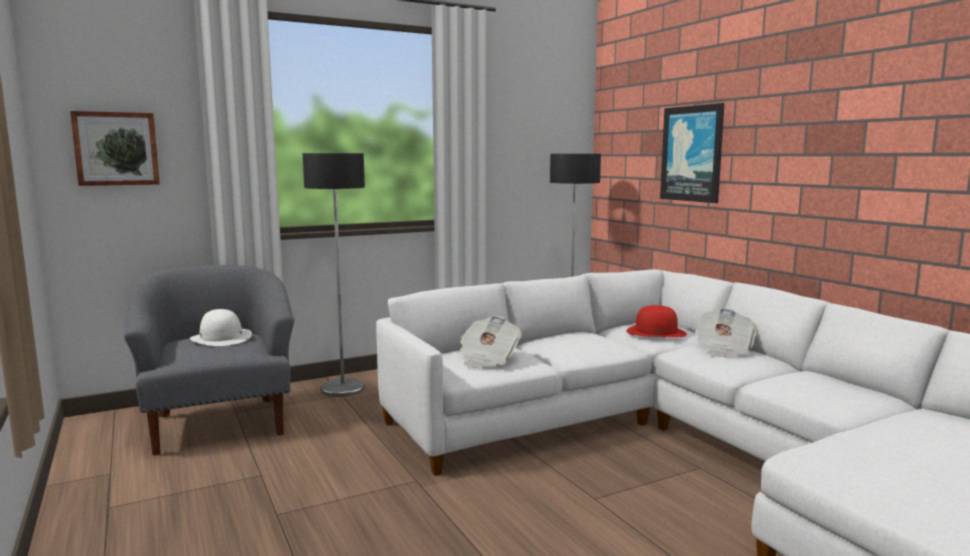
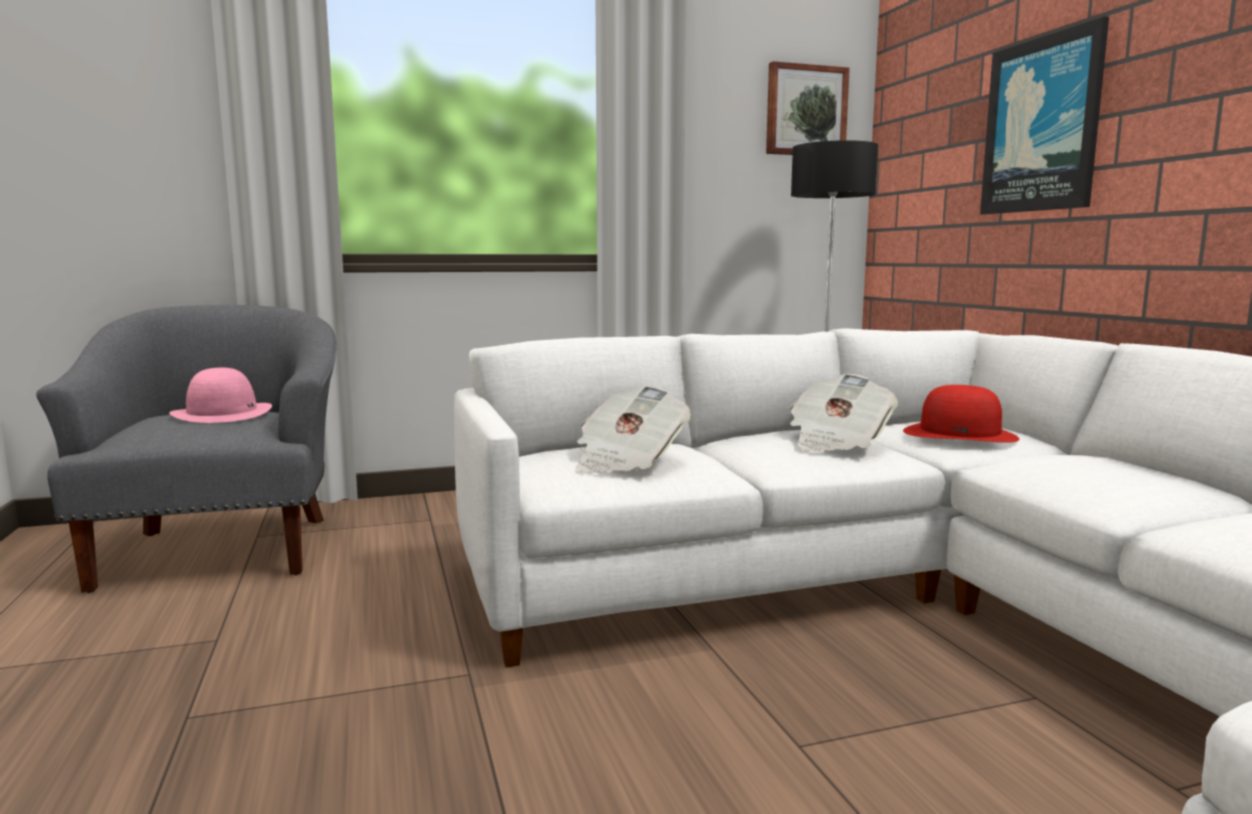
camera: 10 degrees right, 0 degrees up
(116, 149) = (91, 118): picture -> picture (805, 111)
(221, 338) = (222, 413): white hat -> pink hat
(342, 389) = (437, 511): floor lamp -> none
(723, 349) = (1094, 465): newspaper -> newspaper (837, 442)

